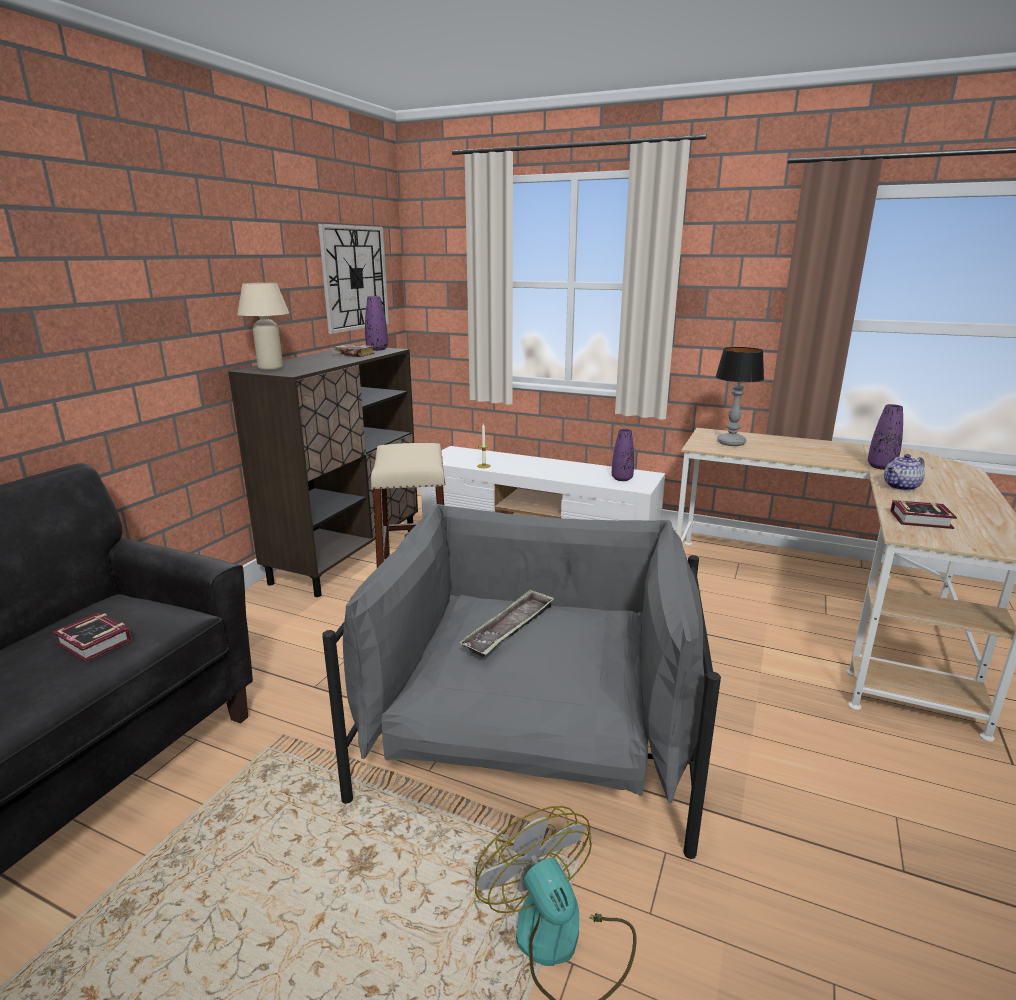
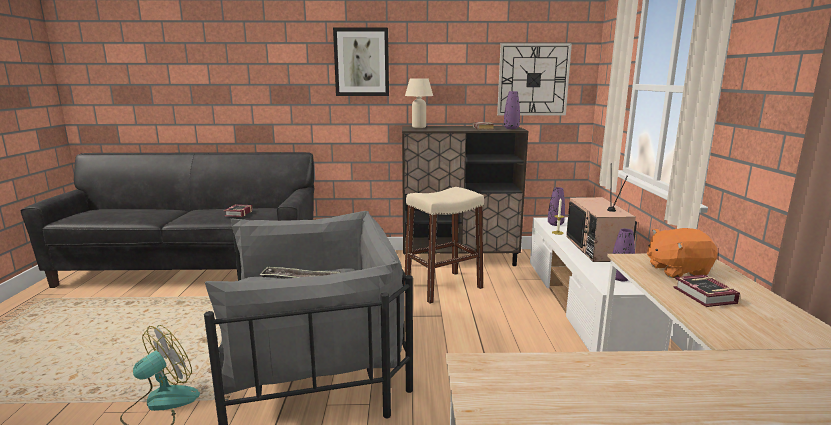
camera: 65 degrees right, 5 degrees down
(136, 254) = (361, 62): none -> picture
(546, 465) = (598, 248): none -> television
(731, 443) = (676, 270): table lamp -> orange plush toy
(881, 467) = (752, 359): purple vase -> purple vase (555, 224)
(901, 487) = (671, 371): teapot -> none
(924, 520) = (540, 380): book -> book (704, 296)

